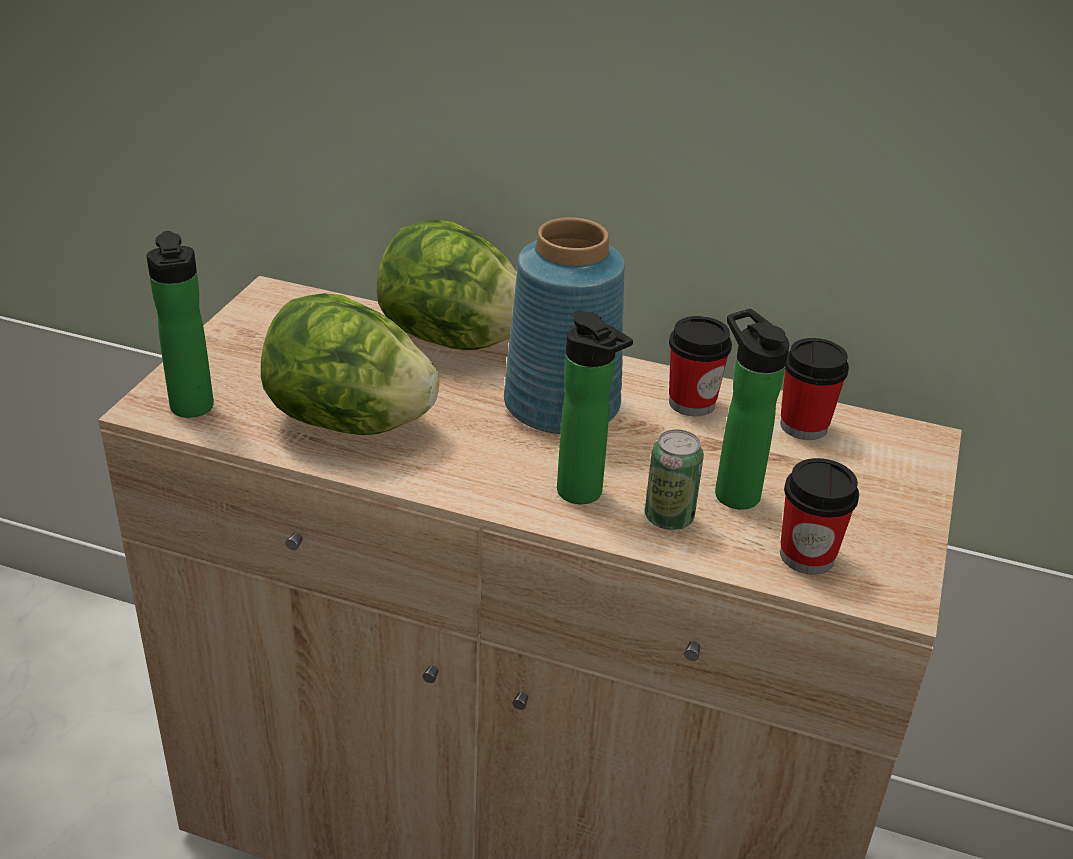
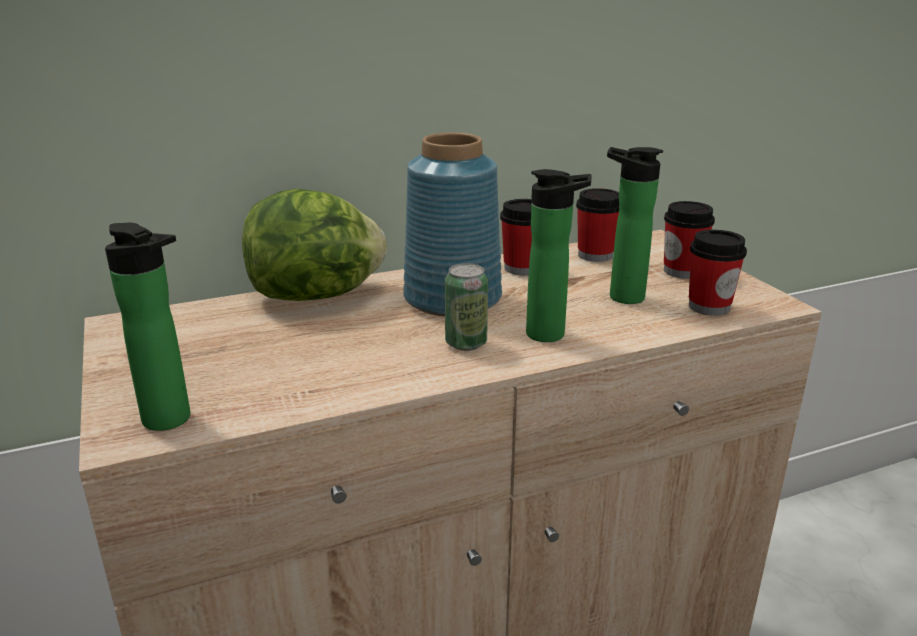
camera: 40 degrees left, 10 degrees down
(349, 422) = (325, 369): lettuce -> none
(669, 517) = (615, 323): can -> can (466, 343)
(866, 498) = (682, 271): none -> cup

